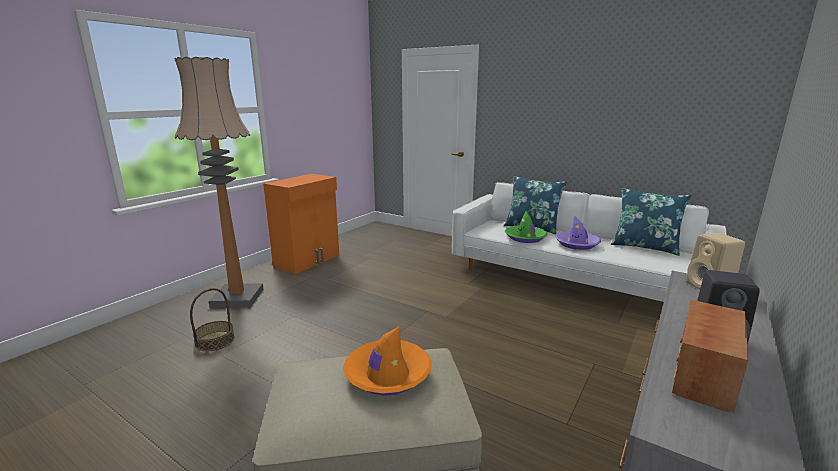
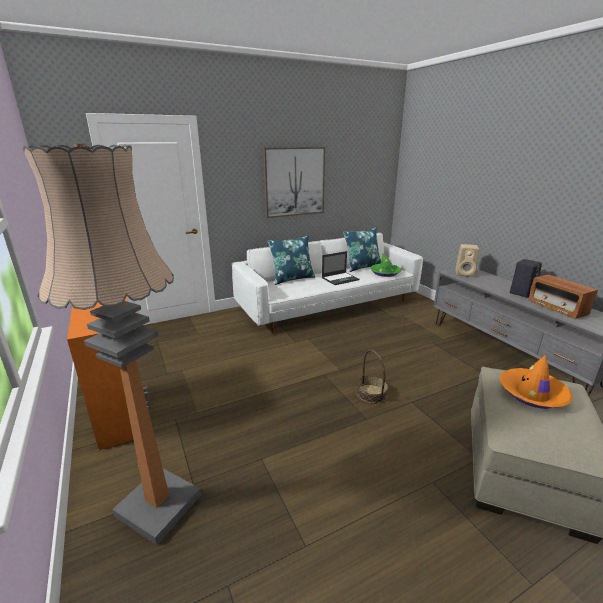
camera: 60 degrees left, 5 degrees up
(215, 341) = (266, 548): basket -> basket (371, 393)
(525, 238) = (311, 287): green hat -> green hat (385, 273)
(577, 115) = (294, 182): none -> picture
(577, 244) = (340, 279): purple hat -> laptop

